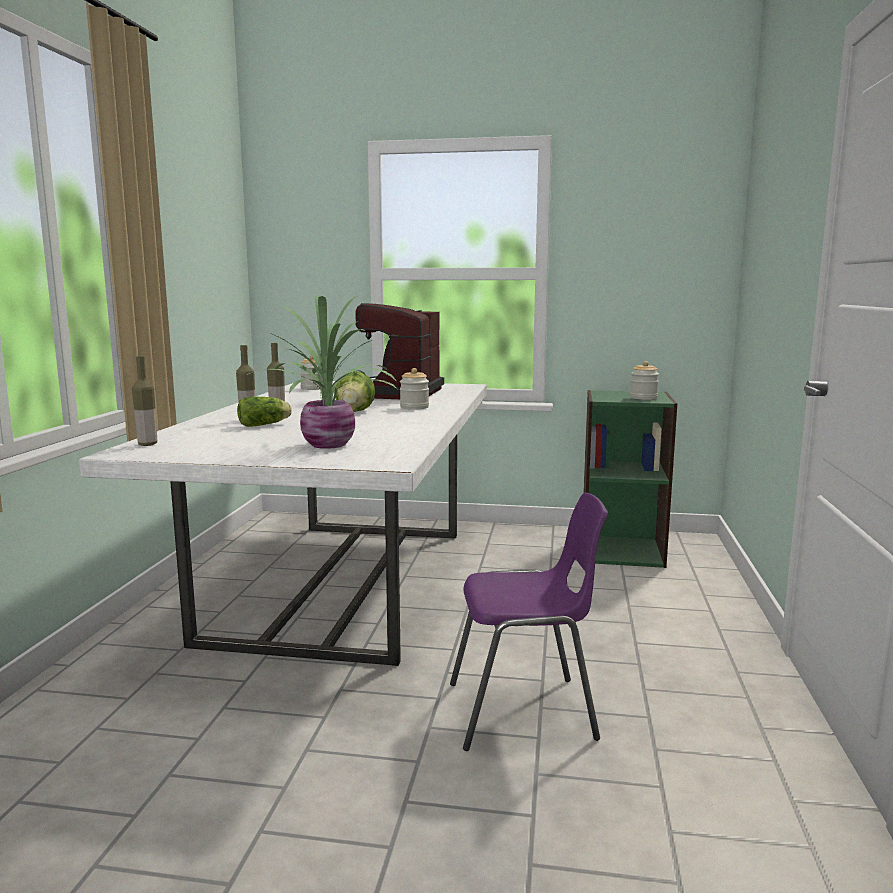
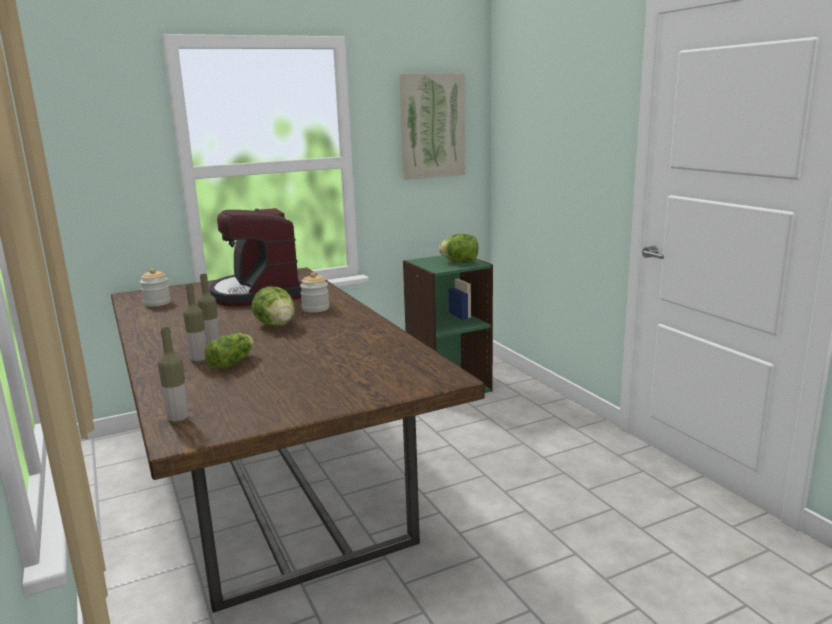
camera: 35 degrees left, 5 degrees up
(331, 444) = (354, 370): potted plant -> none
(343, 583) = (275, 489): white dining table -> brown dining table
(525, 712) = (546, 539): purple chair -> none
(643, 398) = (460, 262): jar -> lettuce
(655, 237) = (432, 126): none -> picture

